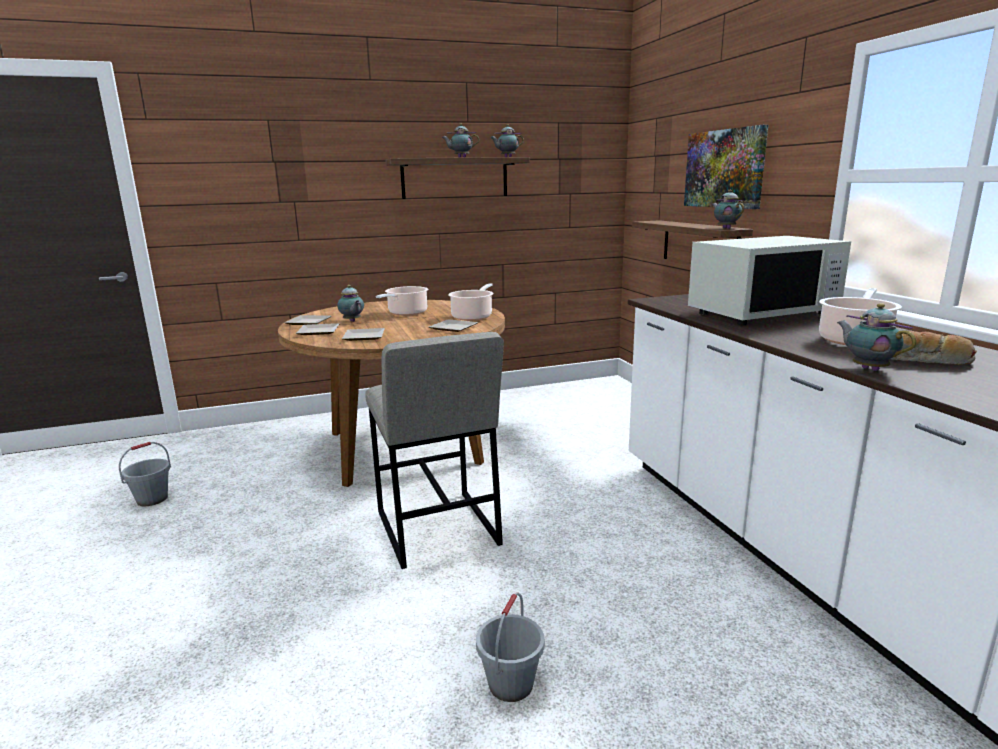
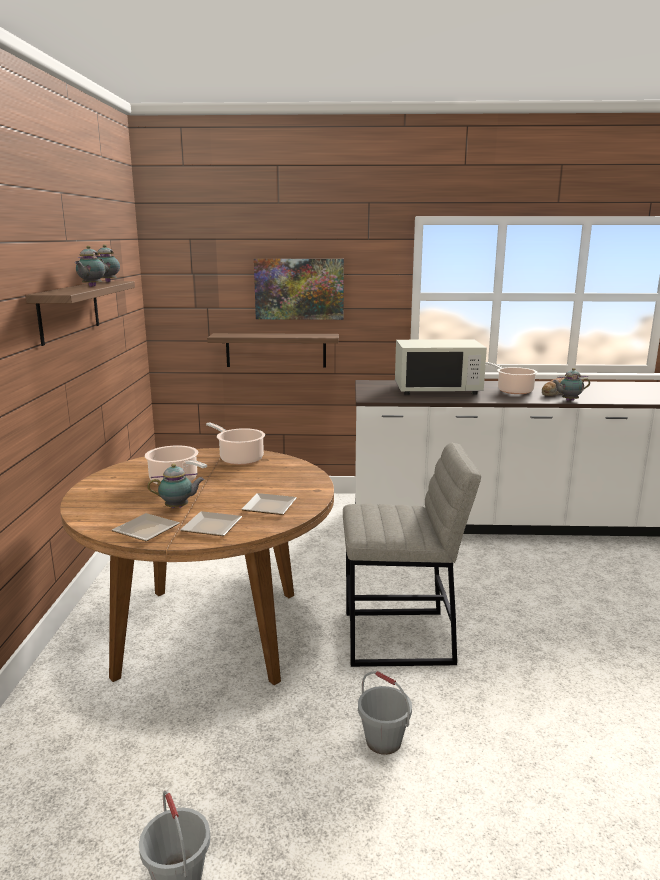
camera: 70 degrees left, 0 degrees up
(455, 328) = (279, 470): plate -> none
(510, 683) = (595, 640): grey bucket -> grey bucket (383, 741)
(725, 228) = (327, 335): teapot -> none
(761, 313) = (437, 389): white microwave -> white microwave turned 90 degrees clockwise

